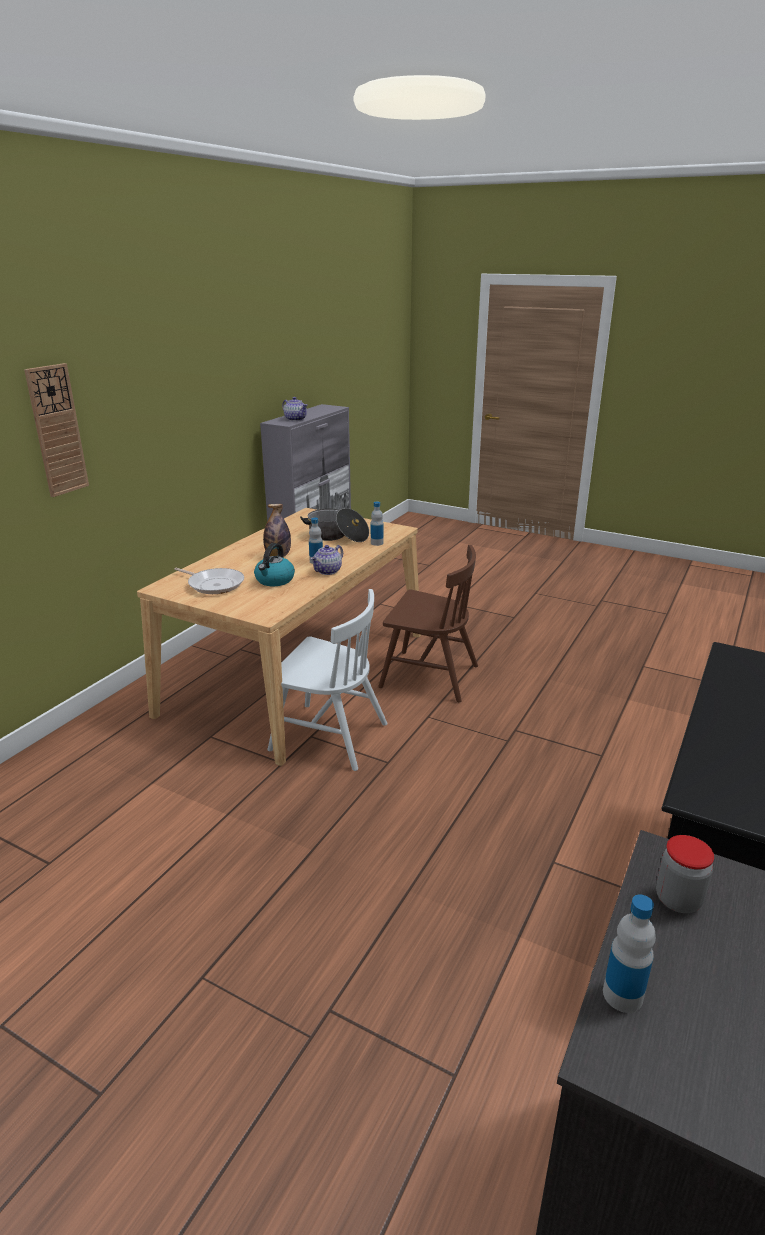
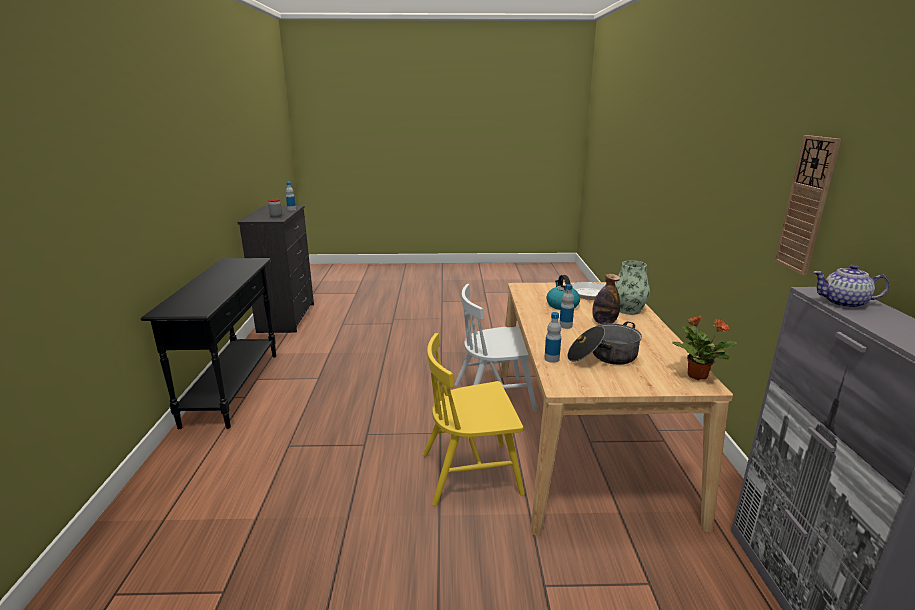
camera: 150 degrees right, 5 degrees down
(57, 430) = (695, 172): wall clock -> wall clock (807, 205)
(226, 561) = (628, 310): none -> vase
(302, 516) = (696, 375): none -> potted plant
(328, 571) = (540, 320): teapot -> none
(428, 676) = (471, 473): brown chair -> yellow chair

